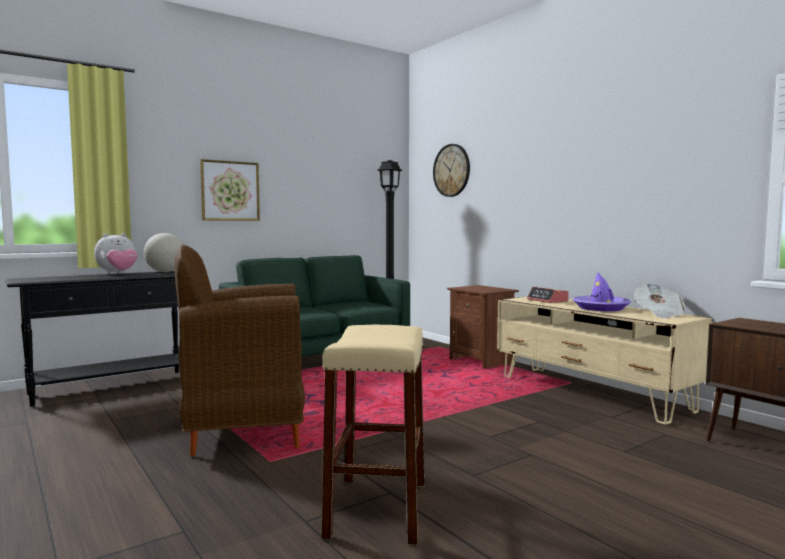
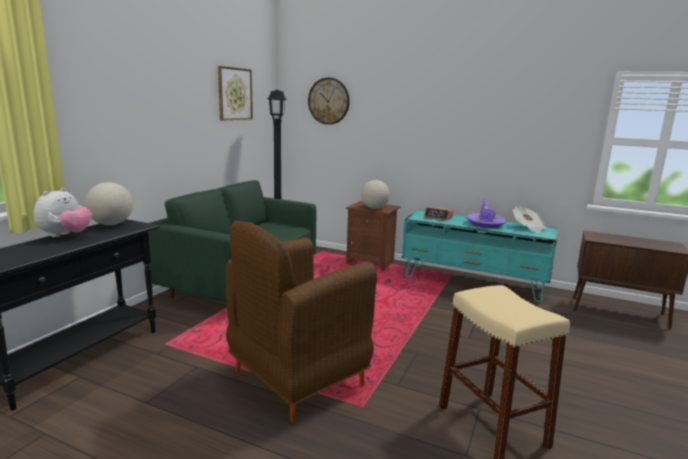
camera: 30 degrees left, 10 degrees up
(230, 191) = (145, 125): picture -> picture (235, 94)
(478, 289) = (374, 208): none -> globe
(591, 393) = (473, 282): beige tv stand -> turquoise tv stand

